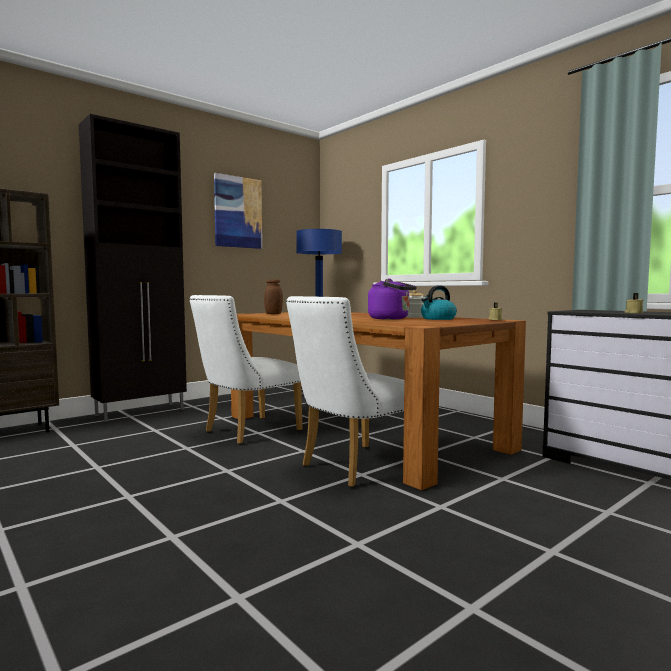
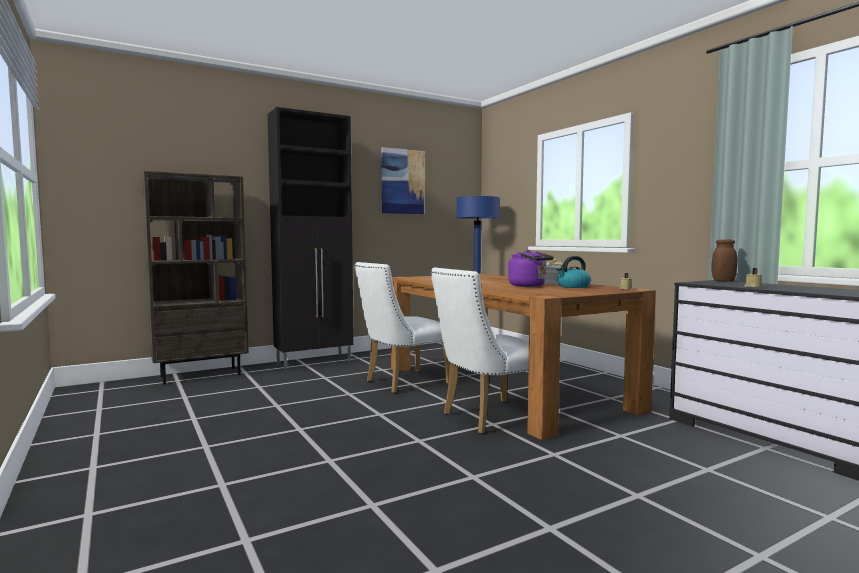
camera: 10 degrees right, 0 degrees up
(273, 314) = (429, 277): brown jar -> brown jar (723, 281)

